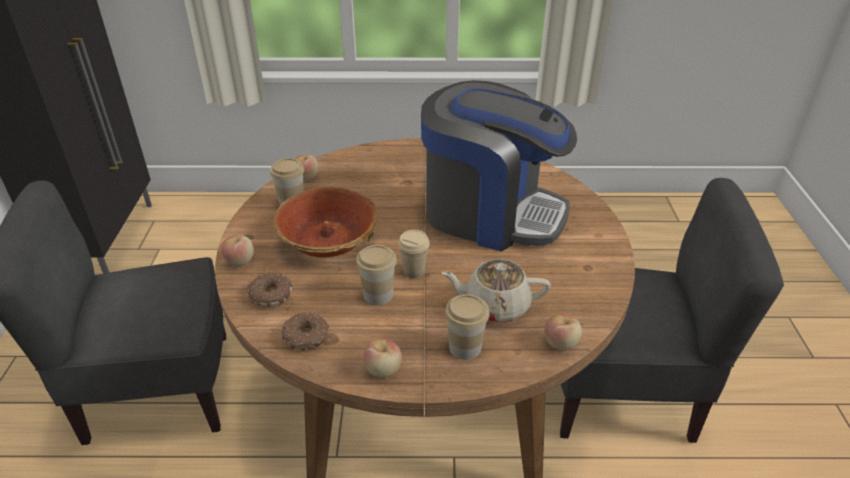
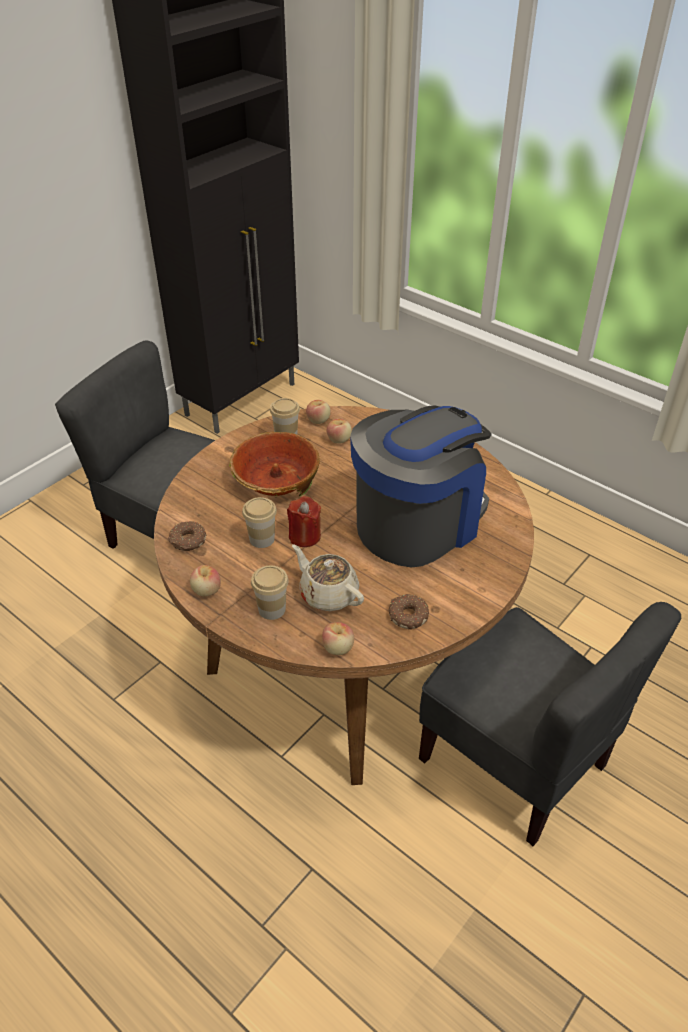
camera: 40 degrees right, 5 degrees up
(240, 261) = (207, 465): apple -> apple (339, 440)
(270, 294) = (199, 499): donut -> donut (407, 615)
(414, 271) = (304, 536): beige cup -> red candle
(490, 213) = (418, 522): coffee machine -> coffee machine turned 105 degrees counterclockwise

